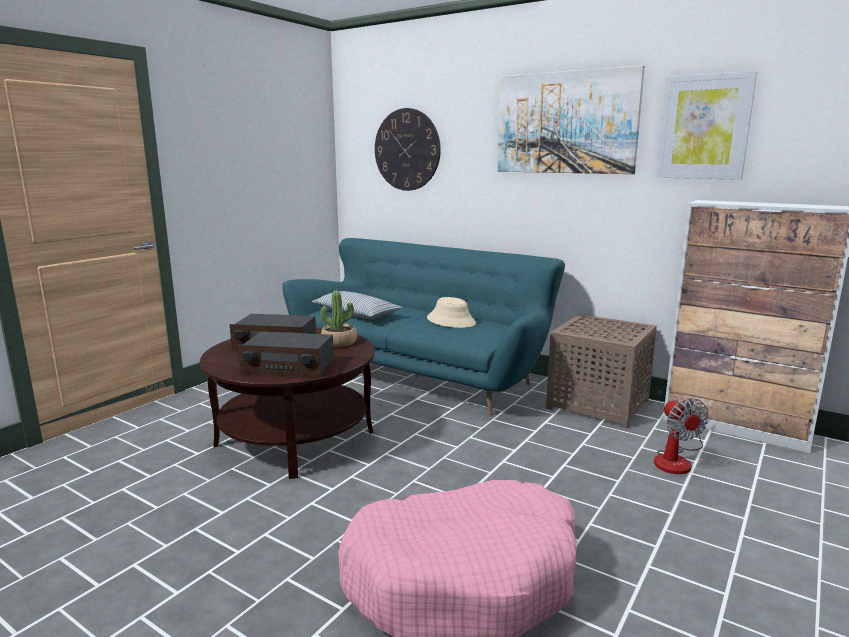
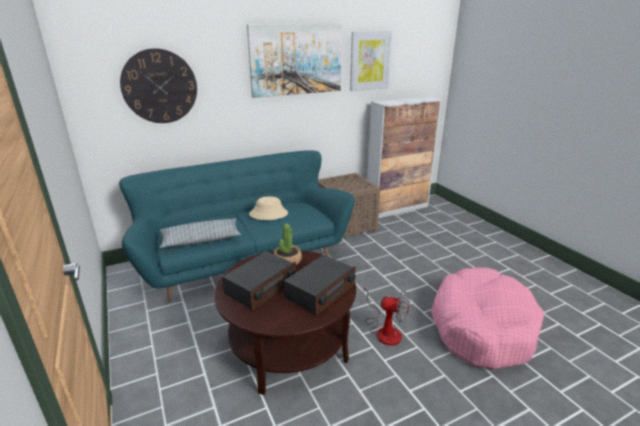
camera: 60 degrees left, 10 degrees up
(676, 460) = (414, 233): fan -> fan (384, 330)

